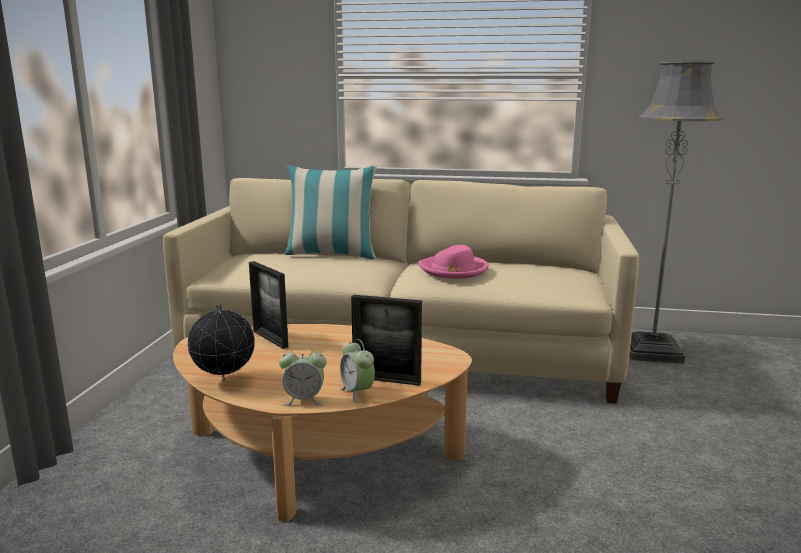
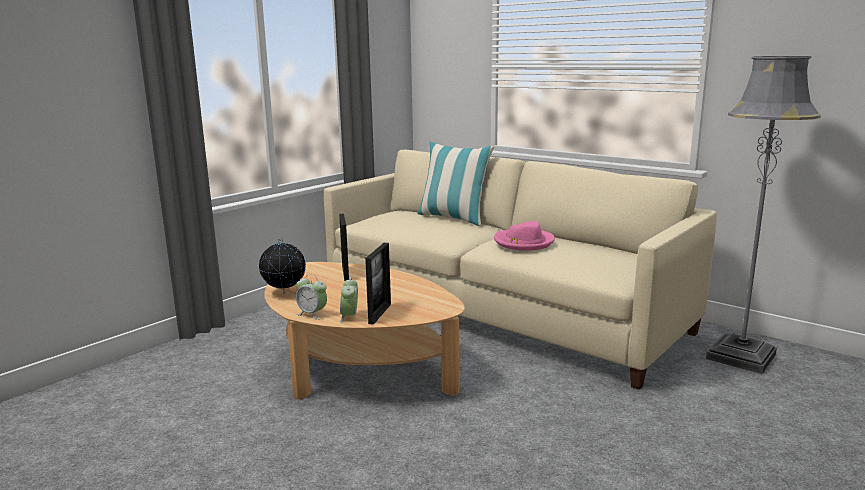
camera: 30 degrees right, 0 degrees up
(386, 380) = (380, 313): picture frame -> picture frame turned 120 degrees counterclockwise

